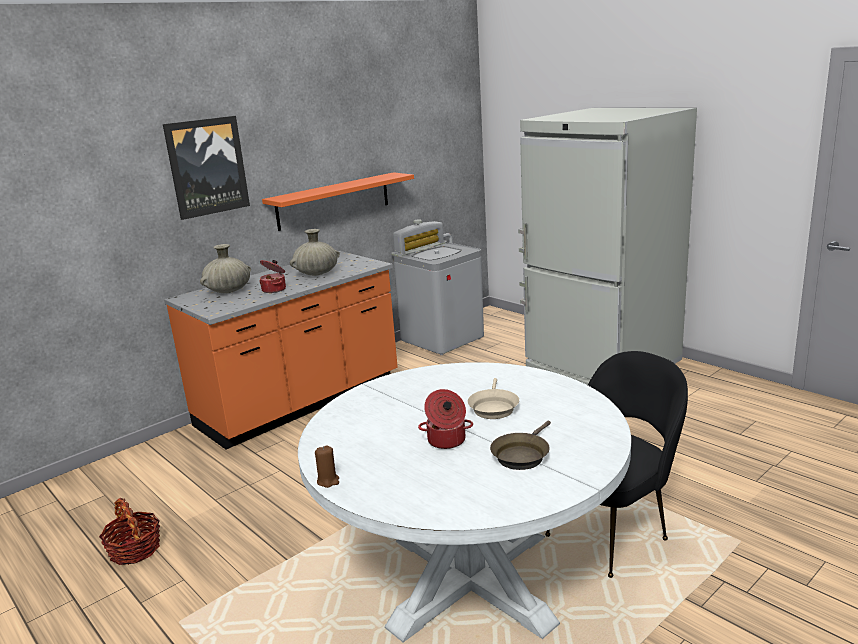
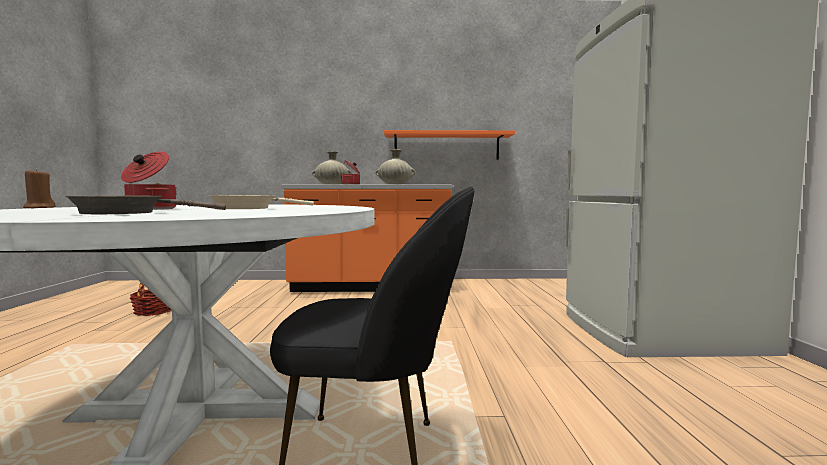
camera: 40 degrees right, 15 degrees down
(207, 167) = (347, 104): picture -> none
(443, 339) = (530, 284): grey washing machine -> none

